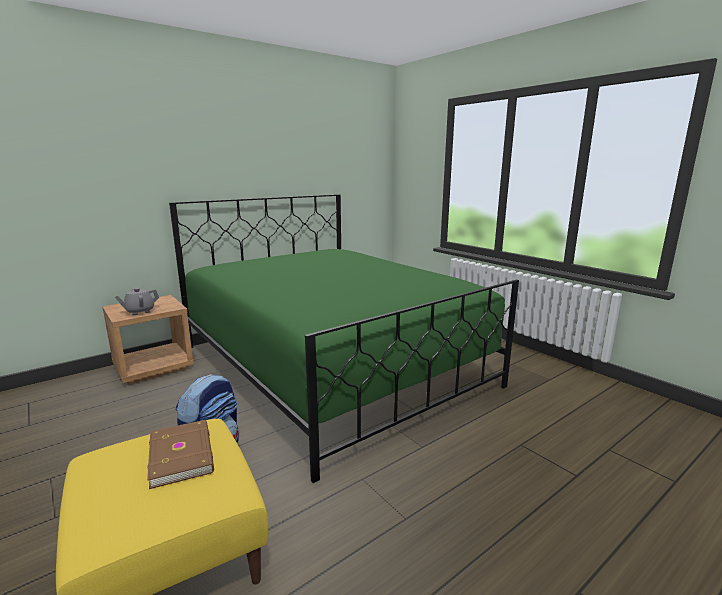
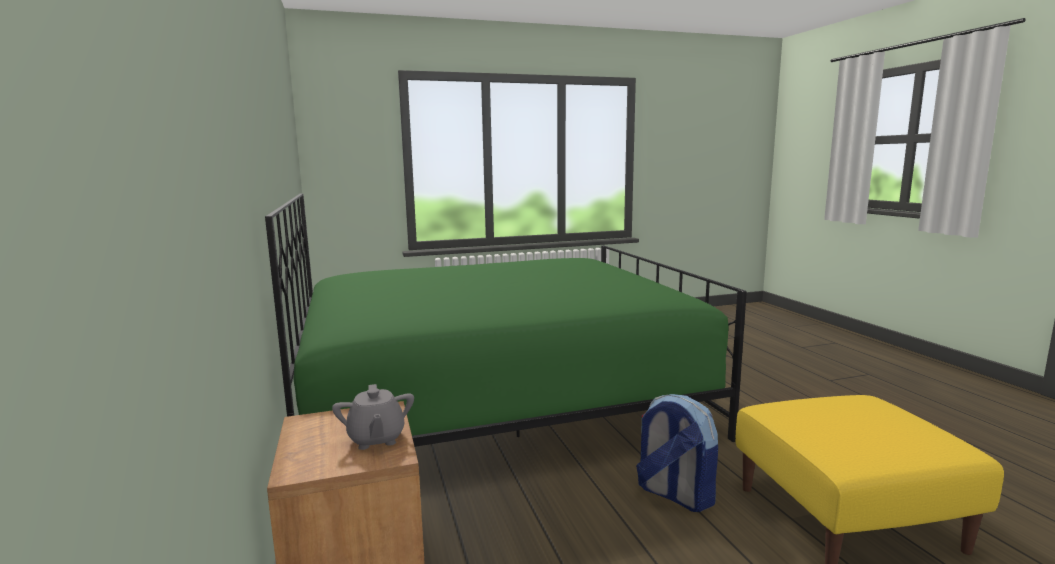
camera: 70 degrees left, 5 degrees down
(183, 454) = (825, 415): brown book -> none

